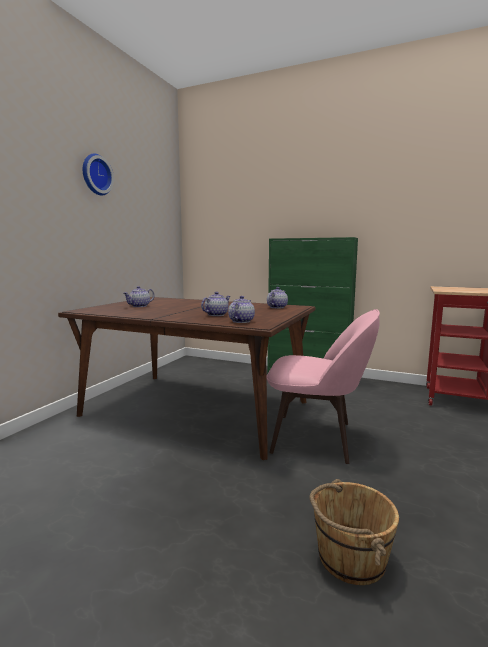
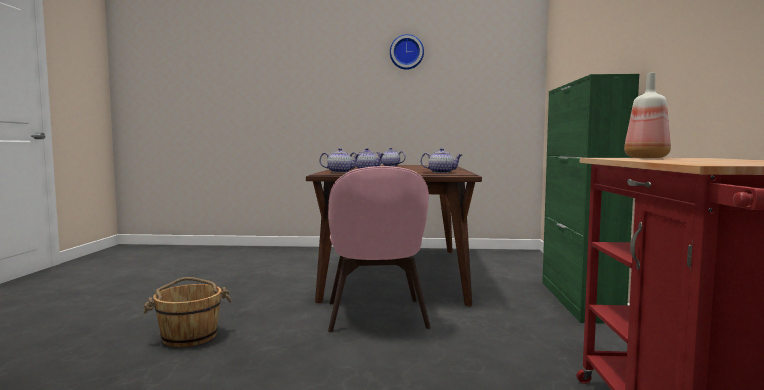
camera: 70 degrees right, 5 degrees down
(451, 289) = (644, 158): none -> bottle

